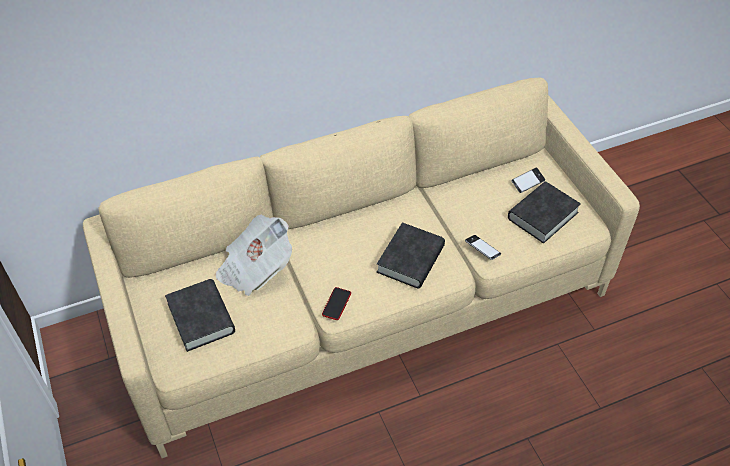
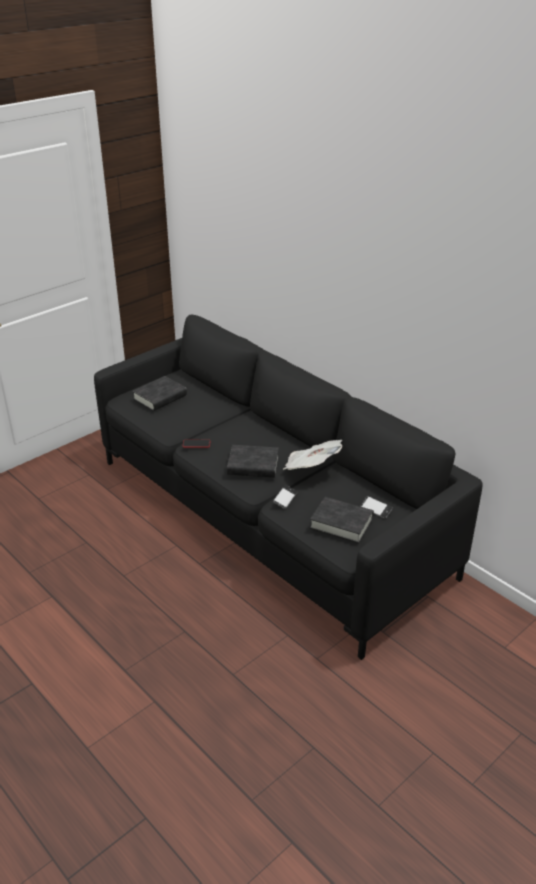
camera: 70 degrees right, 15 degrees down
(255, 268) = (210, 406): newspaper -> newspaper (311, 467)
(365, 304) = (268, 516): beige sofa -> black sofa

